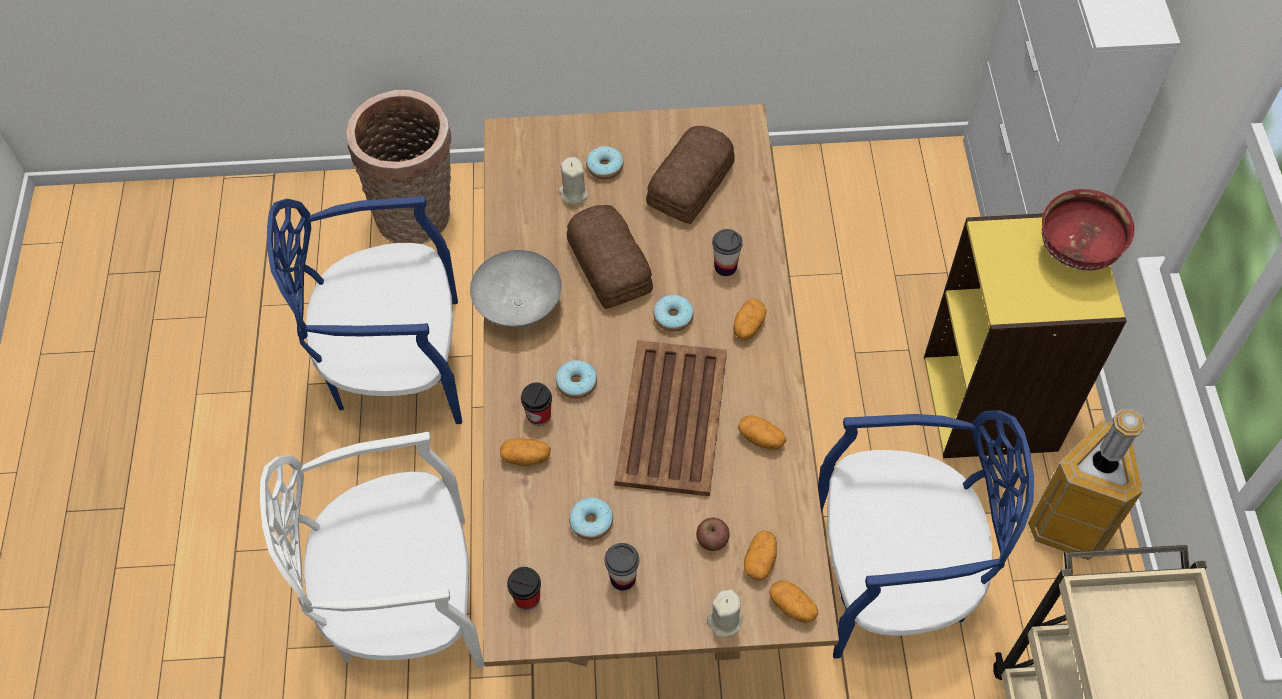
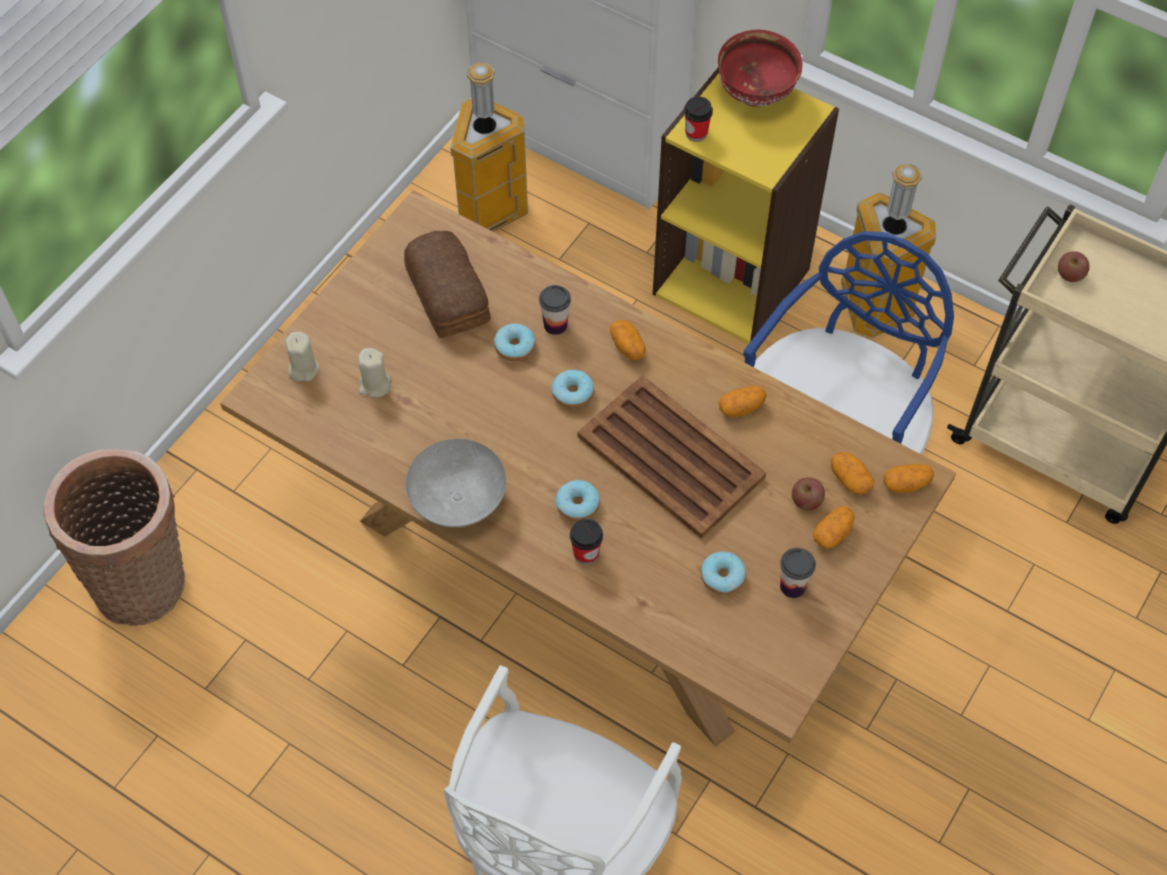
camera: 55 degrees left, 0 degrees up
(396, 365) = (299, 702): blue chair -> none
(526, 457) = (620, 588): potato -> potato (832, 533)
(527, 598) = (757, 669): cup -> cup (696, 133)
(605, 167) = (368, 344): donut -> donut (515, 347)
(610, 264) = (477, 404): bread -> none
(725, 620) = (884, 537): beige candle -> beige candle (303, 369)
(891, 204) = (489, 213): none -> trash can
(1133, 611) = (1070, 274): none -> apple

